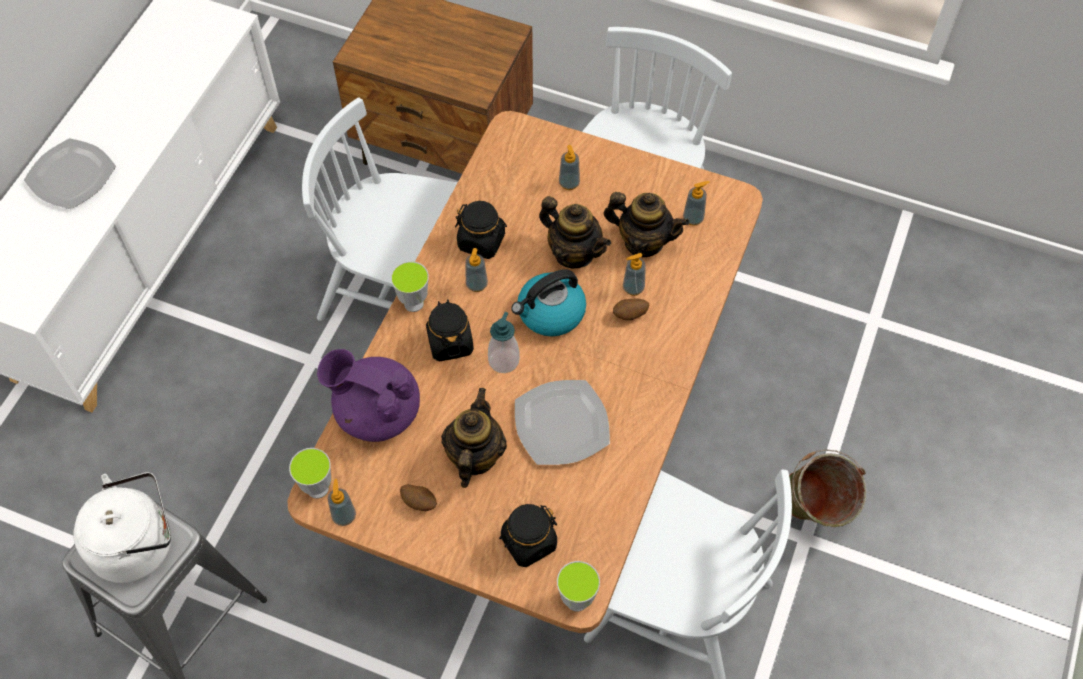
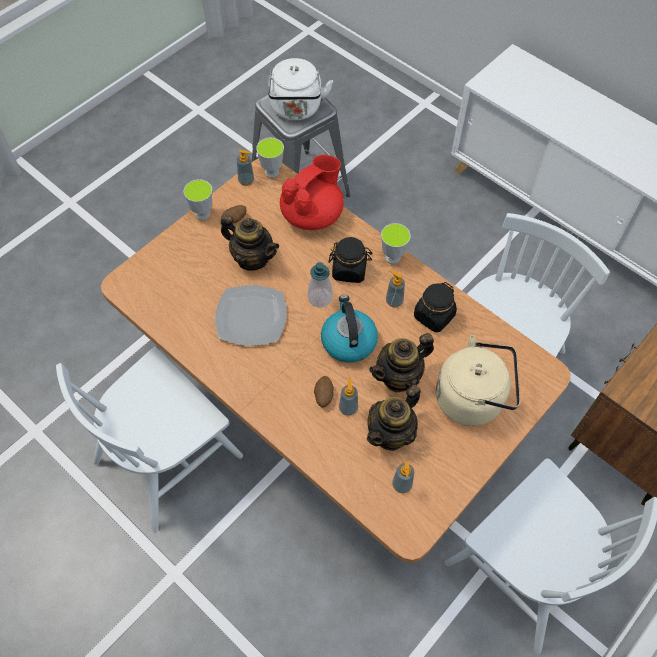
camera: 110 degrees right, 0 degrees up
(72, 176) = (592, 118): plate -> none
(376, 412) = (312, 214): purple teapot -> red teapot
(528, 542) = (175, 269): black jar -> none
(569, 183) = (473, 398): soap dispenser -> beige kettle
(577, 600) = (121, 283): cup -> cup (202, 214)
(813, 514) = (190, 589): green bucket -> none

